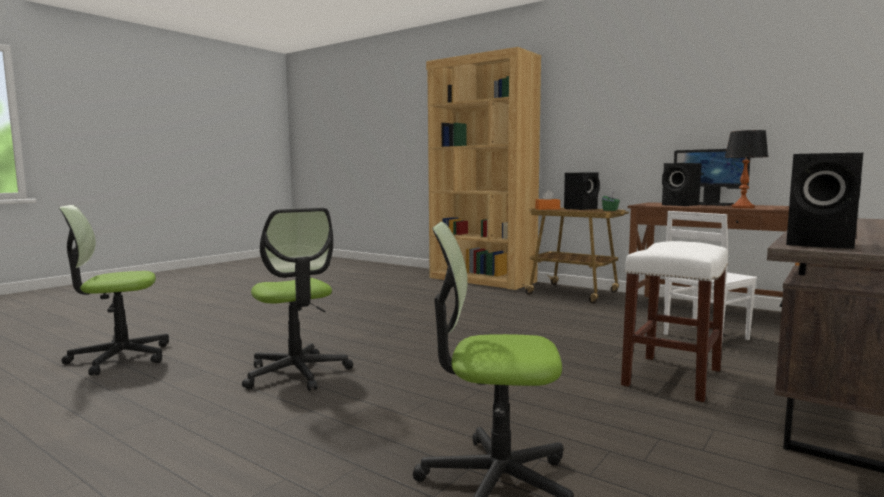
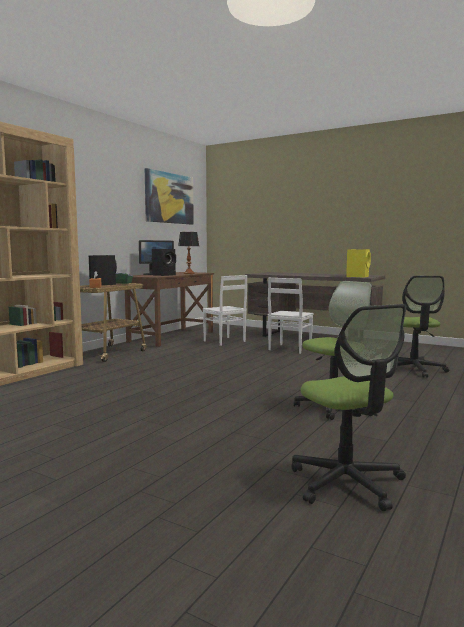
camera: 95 degrees left, 0 degrees up
(671, 376) = (289, 349): white stool -> white chair
(789, 69) = (169, 198): none -> picture
(822, 244) = (358, 276): black speaker -> yellow speaker

